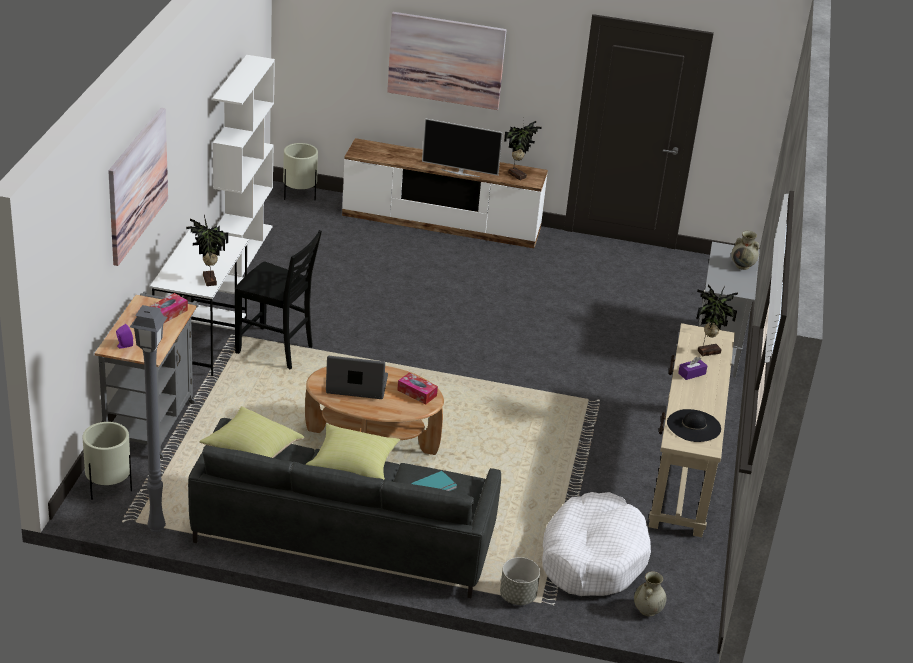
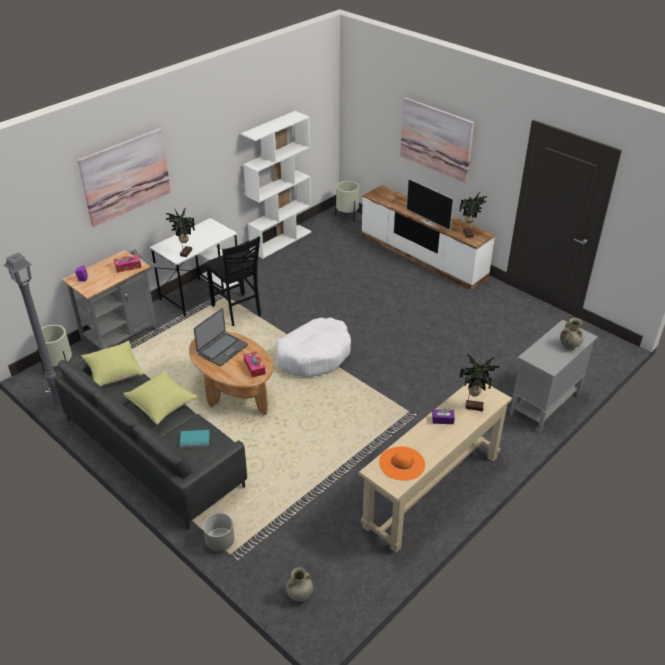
camera: 35 degrees right, 5 degrees up
(356, 385) = (222, 349): laptop -> laptop turned 90 degrees clockwise
(592, 557) = (299, 534): white dog bed -> white dog bed (314, 355)
(693, 426) = (402, 463): black hat -> orange hat

